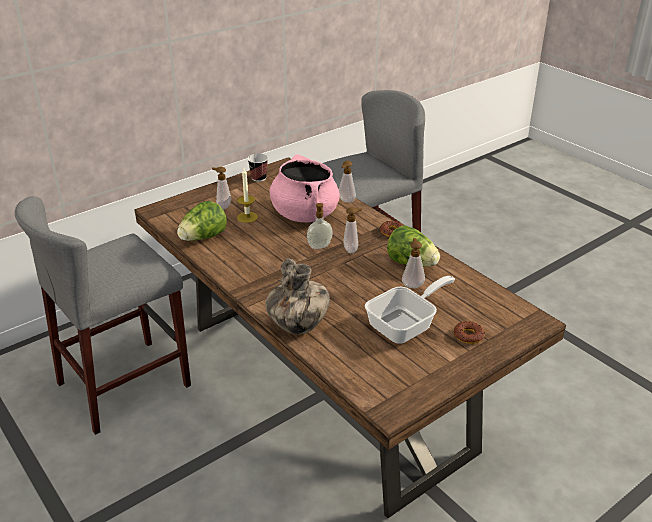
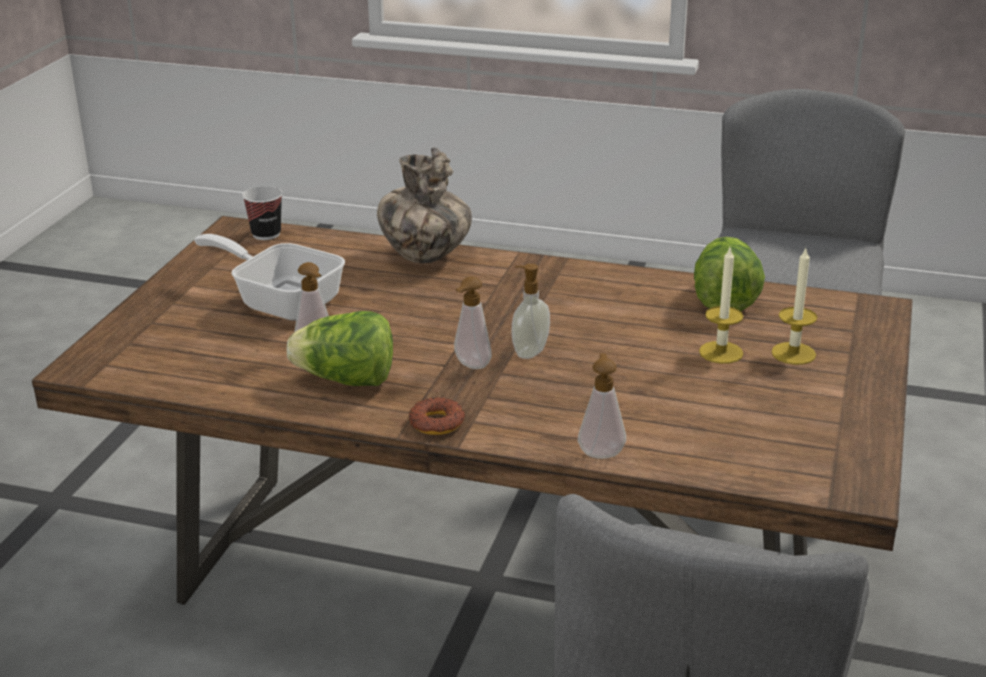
camera: 145 degrees right, 5 degrees down
(223, 207) = (793, 353): soap dispenser -> candle
(259, 178) = (847, 433): cup -> cup (266, 234)
(304, 214) = (636, 394): pink cooking pot -> none
(406, 325) = (281, 300): frying pan -> frying pan turned 105 degrees clockwise
(468, 335) = (183, 317): donut -> none

